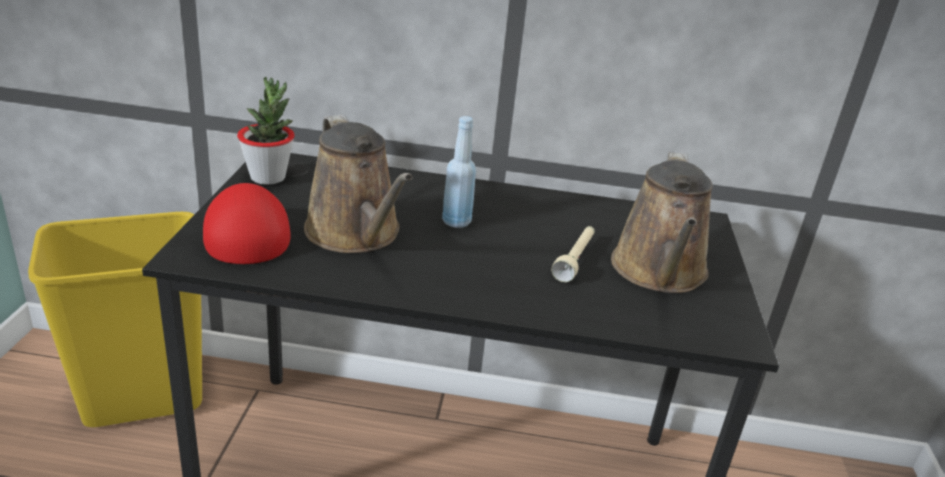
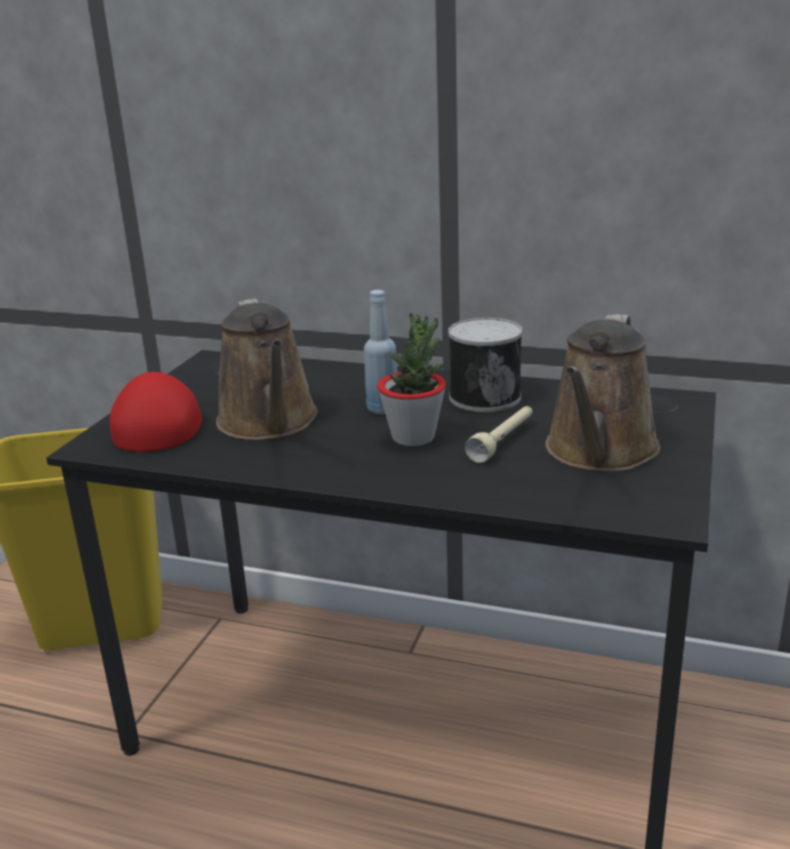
camera: 15 degrees right, 5 degrees down
(268, 177) = (200, 375): potted plant -> potted plant (413, 437)
(541, 211) = (484, 396): none -> can

